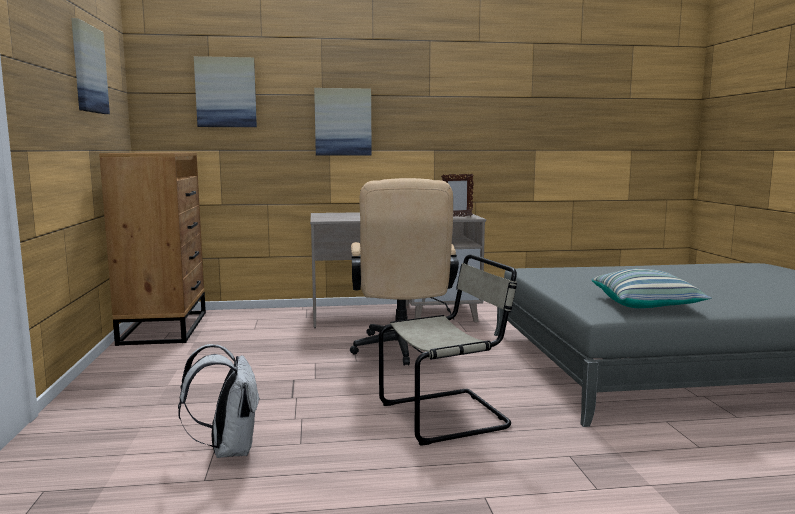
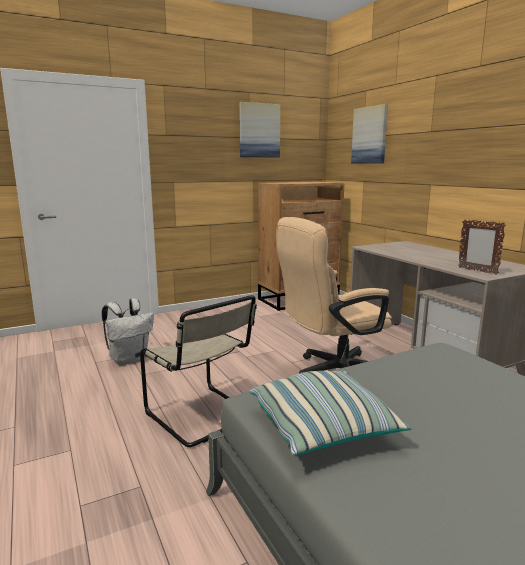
camera: 70 degrees right, 5 degrees up
(343, 122) = (442, 157): picture -> none

